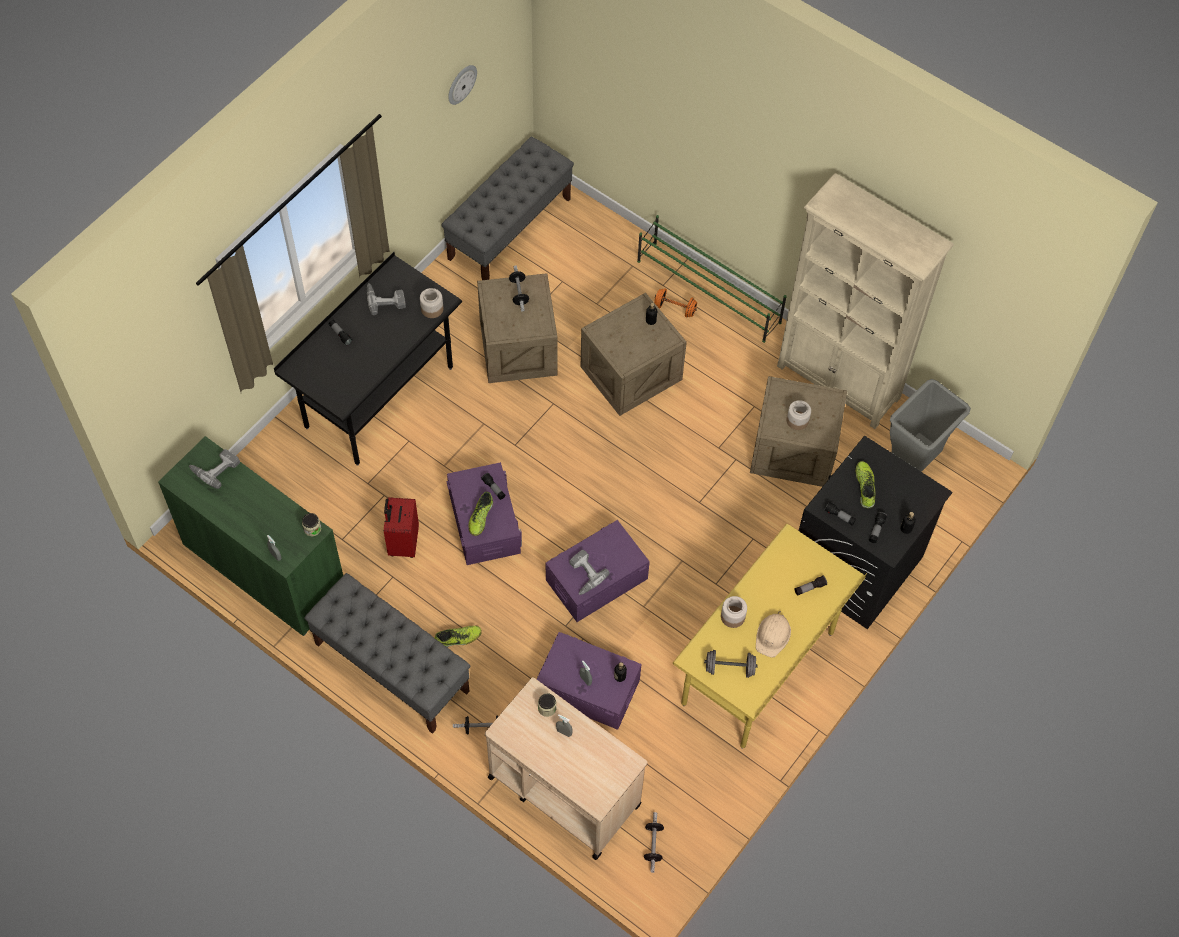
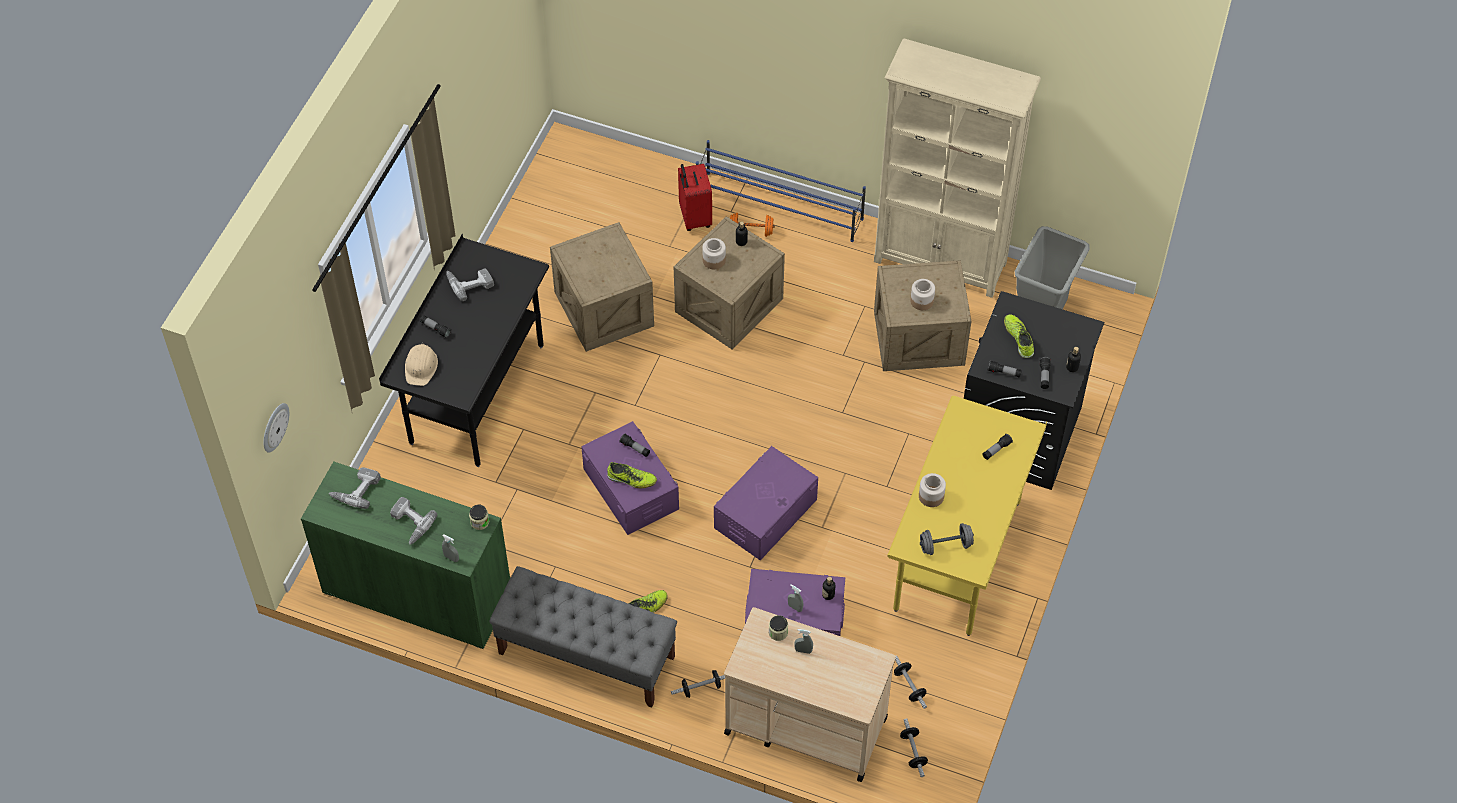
camera: 15 degrees left, 5 degrees down
(402, 542) = (553, 530): red suitcase -> red suitcase (694, 218)
(431, 309) = (521, 281): jar -> jar (713, 260)
(461, 84) = (491, 44): wall clock -> wall clock (274, 427)
(480, 517) = (631, 479): shoe -> shoe turned 75 degrees counterclockwise
(509, 228) = (553, 194): grey bench -> none
(519, 293) = (597, 248): dumbbell -> dumbbell (909, 686)
(583, 575) = (756, 507): power drill -> power drill (409, 524)
(709, 292) = (780, 207): green shoe rack -> blue shoe rack
(773, 635) = (976, 503): beige hard hat -> beige hard hat (421, 366)

